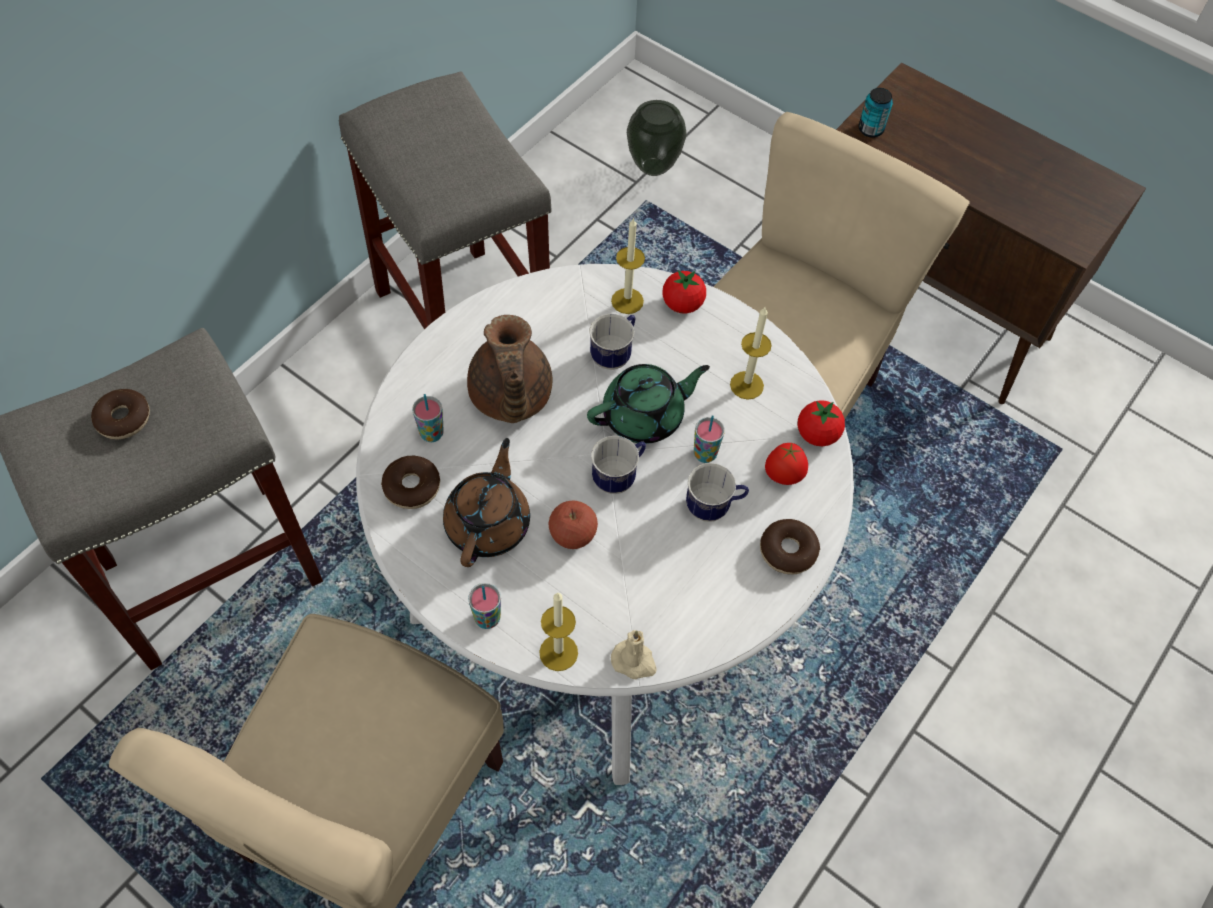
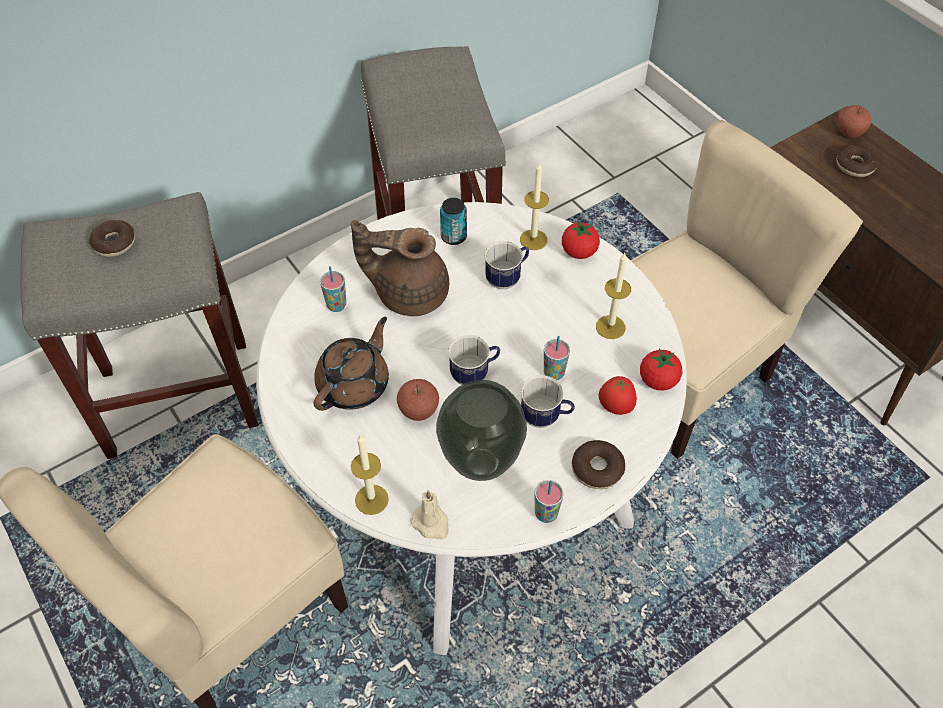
camera: 20 degrees right, 5 degrees down
(412, 487) = (305, 342): donut -> donut (854, 166)
(487, 618) = (324, 457): cup -> cup (546, 514)
(510, 398) = (409, 293): brown teapot -> brown teapot turned 90 degrees clockwise
(645, 416) = (514, 332): green teapot -> none
(654, 167) = (633, 168): vase -> vase (482, 462)
(870, 129) = (800, 153): can -> can (453, 237)
(913, 95) = (848, 133): none -> apple

